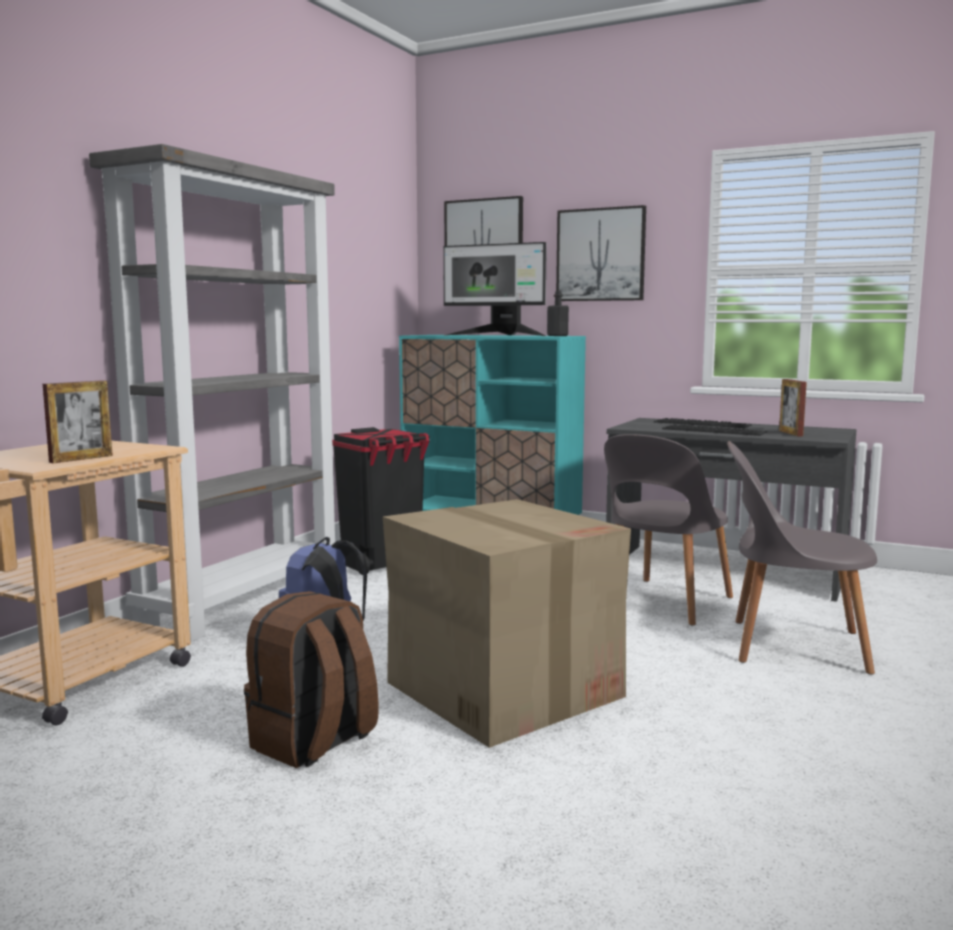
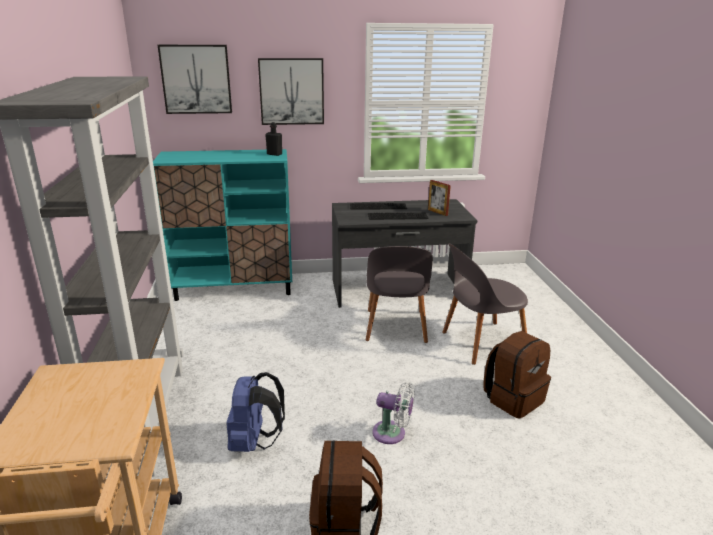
camera: 35 degrees left, 15 degrees up
(81, 459) = (121, 412): picture frame -> none
(383, 564) = (199, 343): black trash can -> none
(499, 335) = (232, 157): monitor -> none
(503, 688) = (392, 433): cardboard box -> white fan
(759, 711) = (513, 399): none -> brown backpack

